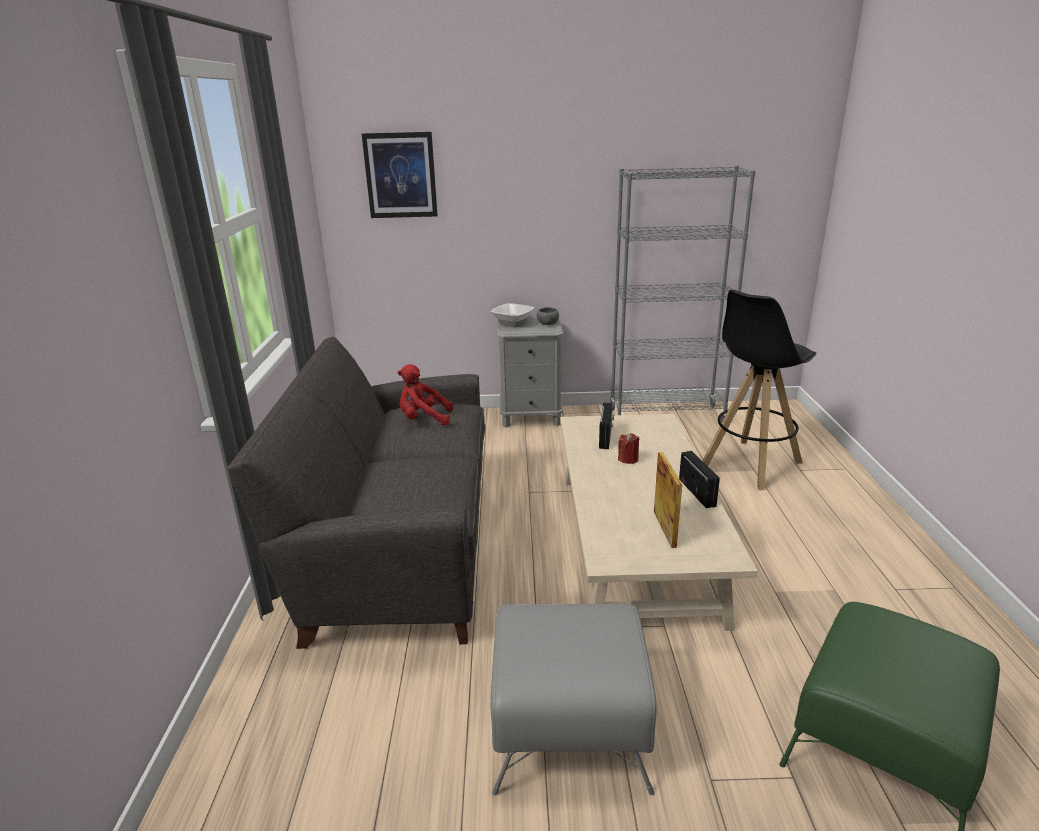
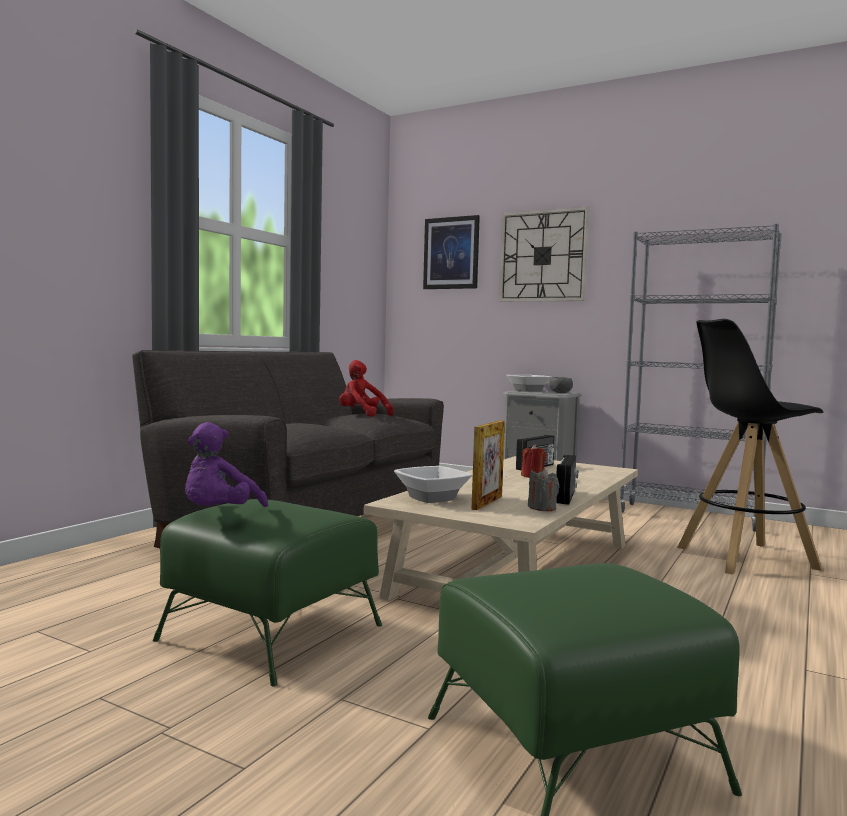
camera: 30 degrees right, 20 degrees down
(510, 180) = (543, 256): none -> wall clock
(543, 672) = (219, 515): none -> purple plush toy
(567, 726) = (271, 632): grey ottoman -> green ottoman
(618, 539) = (431, 498): none -> bowl
(709, 522) = (542, 508): none -> grey candle

